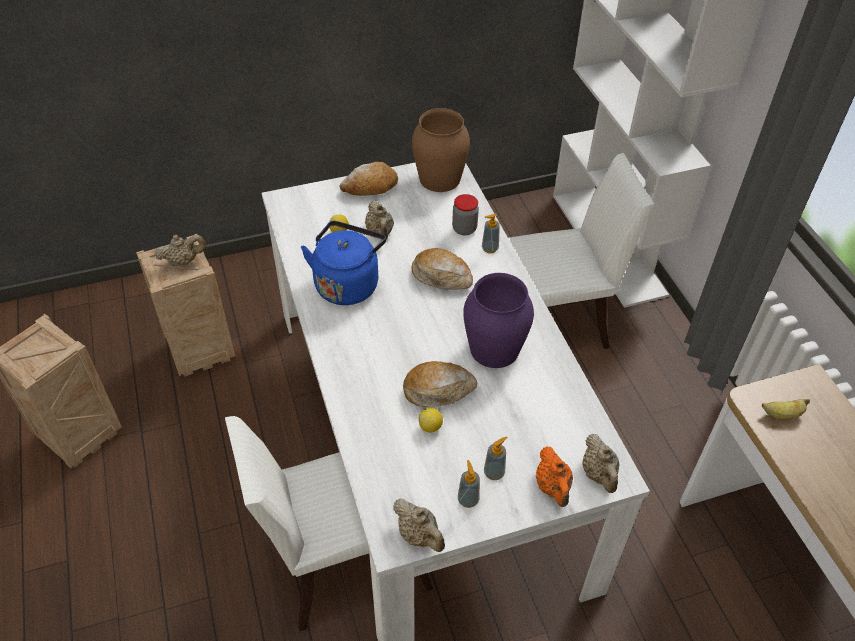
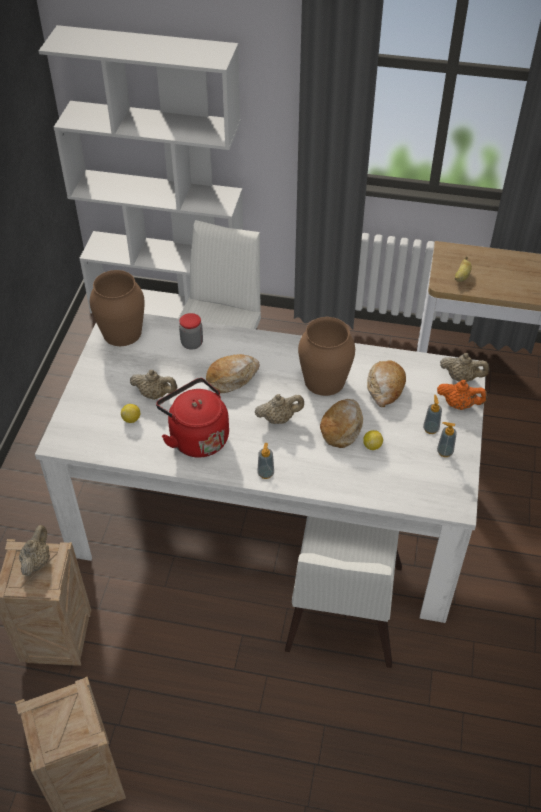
camera: 60 degrees left, 0 degrees up
(348, 283) = (196, 437): blue kettle -> red kettle
(370, 187) = (94, 378): bread -> bread (385, 388)
(419, 535) = (459, 490): beige teapot -> beige teapot (279, 419)
(490, 248) = (224, 339): soap dispenser -> soap dispenser (265, 473)
(495, 349) = (325, 380): purple vase -> brown vase

